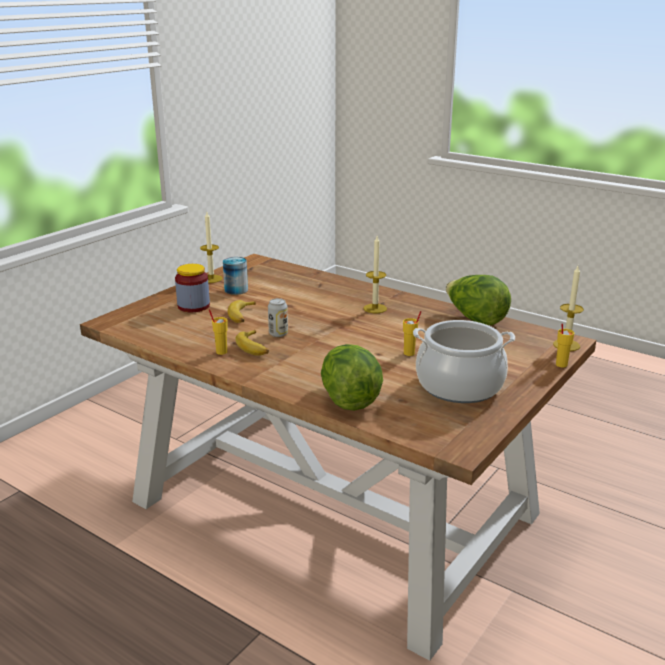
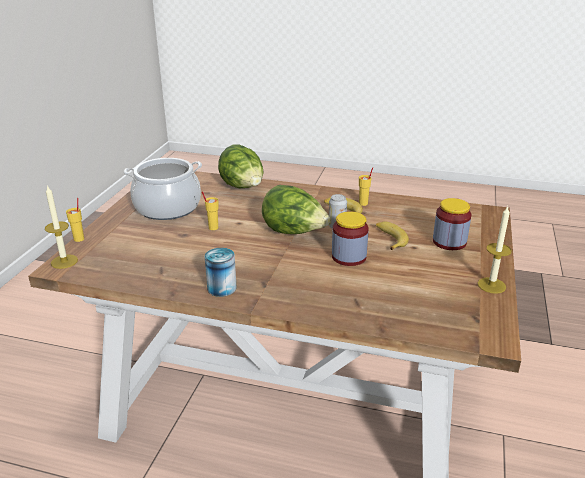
camera: 160 degrees right, 5 degrees up
(236, 290) = (440, 273): can -> can (221, 288)
(295, 309) = (349, 257): none -> jar
(375, 308) = (267, 274): candle -> none
(475, 319) = (154, 279): lettuce -> lettuce (294, 232)

